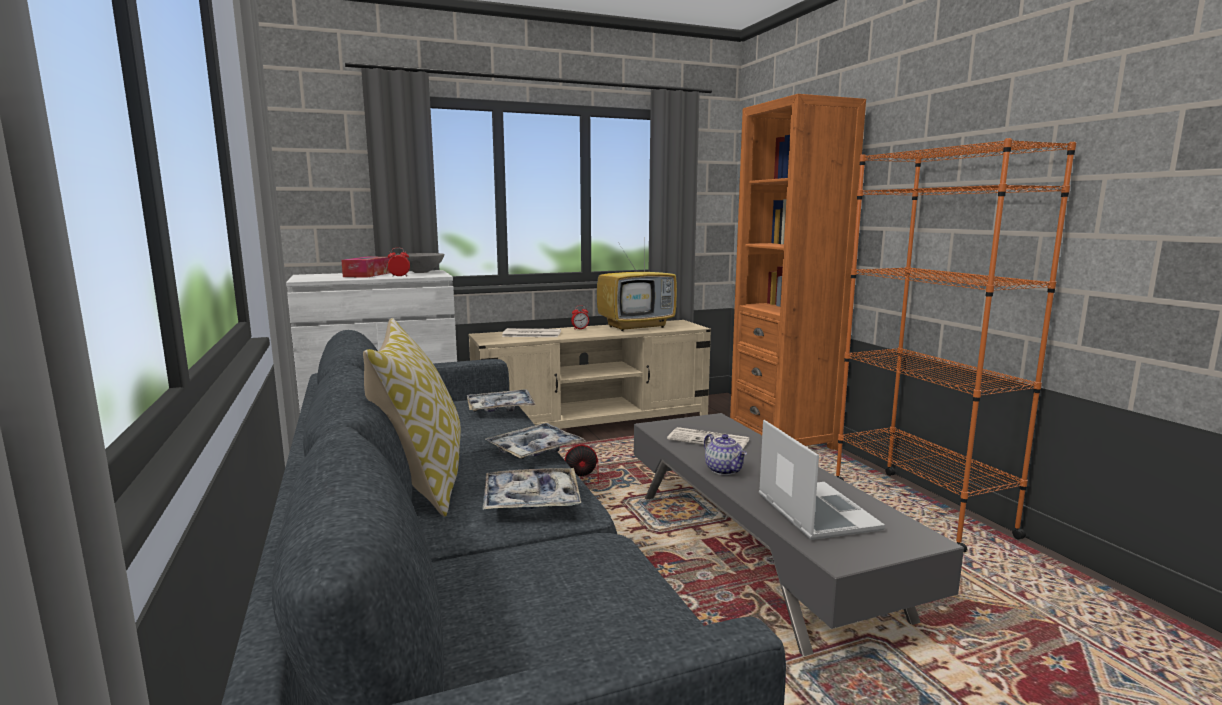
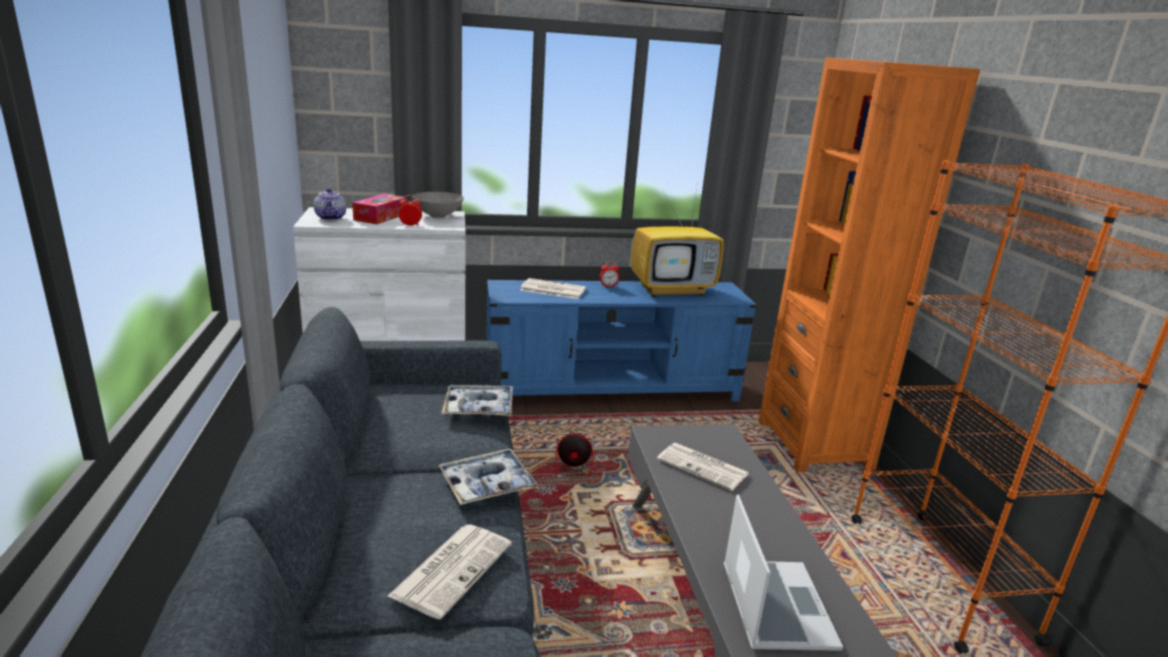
camera: 10 degrees right, 10 degrees up
(421, 482) = (358, 518): pillow -> none
(531, 500) = (452, 568): tray -> newspaper
(593, 424) = (612, 389): beige tv stand -> blue tv stand
(724, 470) = (701, 519): teapot -> teapot (331, 218)

